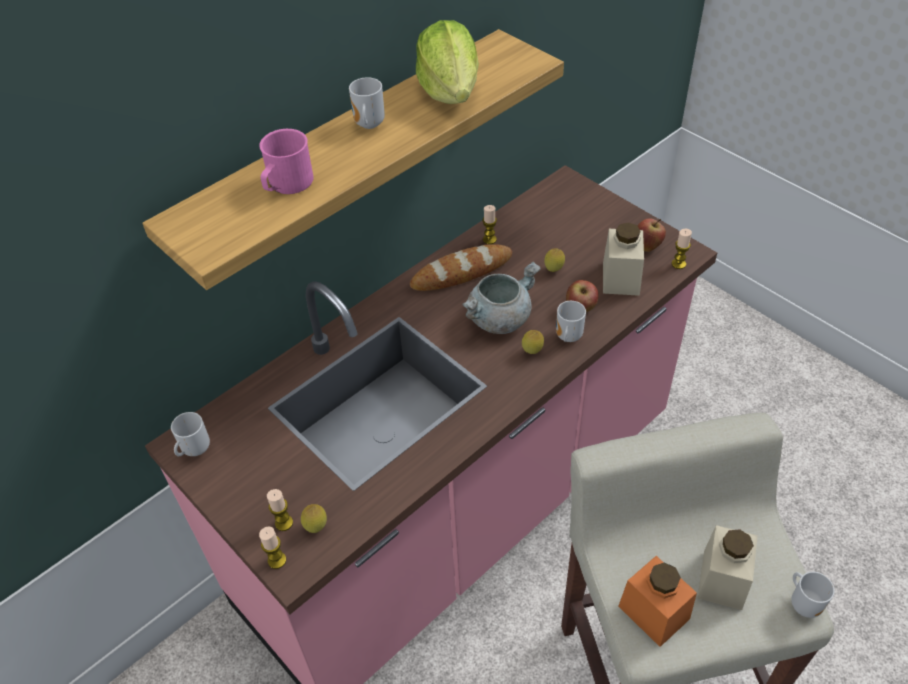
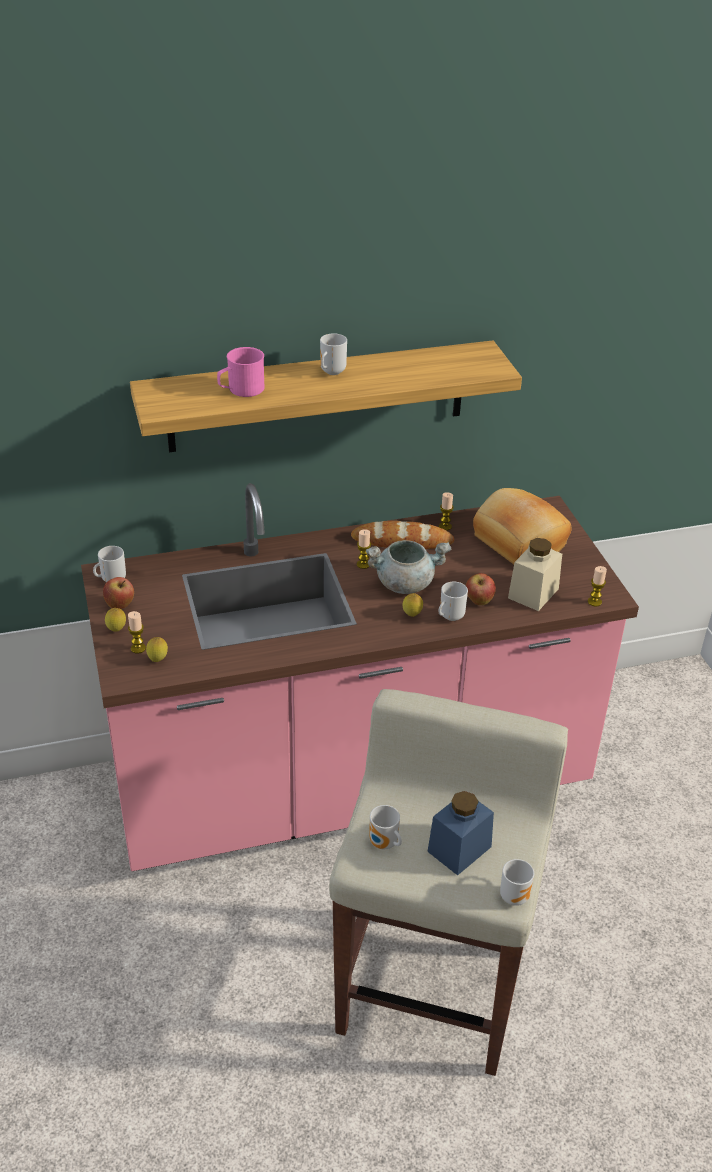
camera: 25 degrees right, 10 degrees down
(277, 560) = (116, 668): candle -> candle (363, 564)
(450, 91) = (412, 369): lettuce -> none
(553, 270) = (480, 567): lemon -> lemon (116, 630)
(567, 229) = (518, 542): none -> bread
(647, 246) = (578, 579): apple -> apple (120, 605)
(653, 612) = (384, 844): orange jar -> mug
(722, 579) = (459, 849): beige jar -> blue jar

